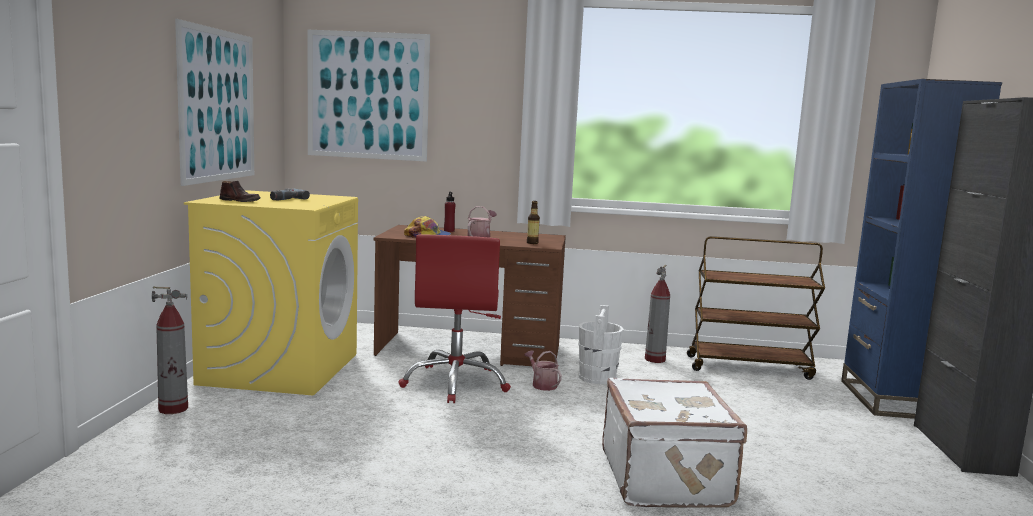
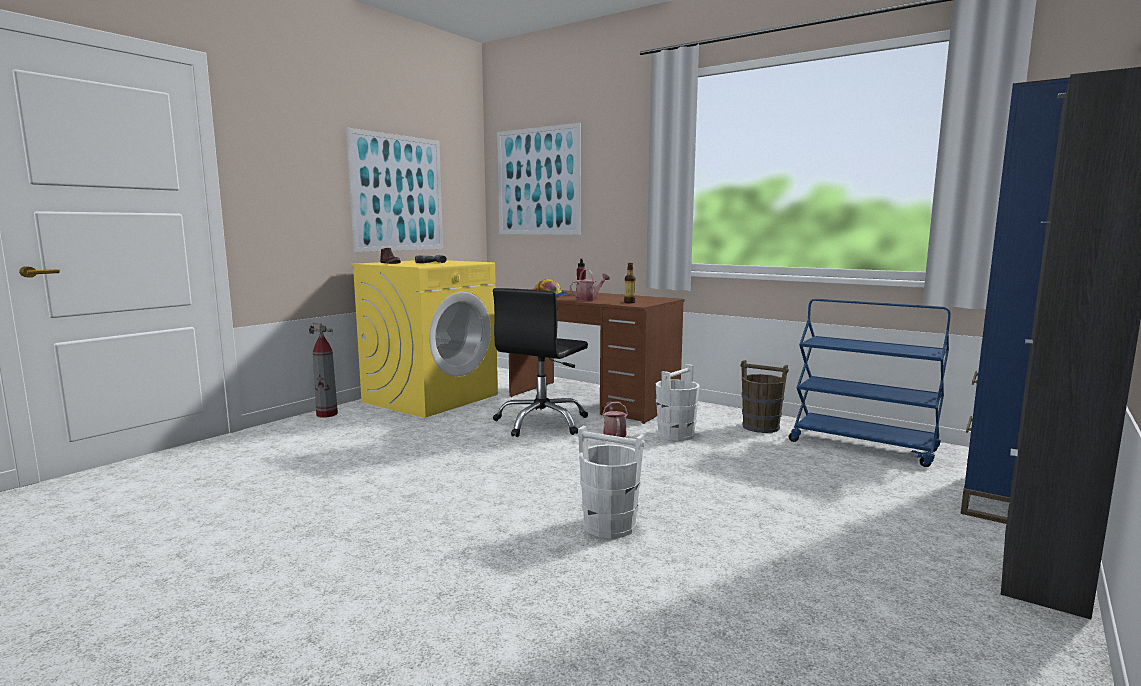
camera: 30 degrees right, 0 degrees up
(456, 383) = (542, 423): red office chair -> black office chair
(655, 360) = (761, 427): fire extinguisher -> brown bucket
(667, 478) = (609, 525): white suitcase -> white bucket
(749, 367) = (863, 446): brown cart -> blue cart

